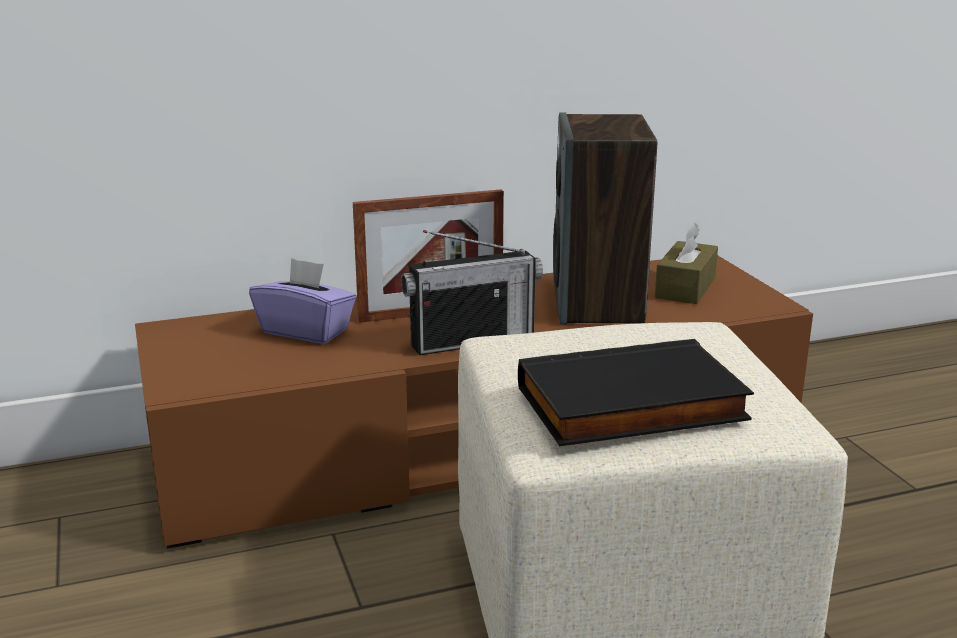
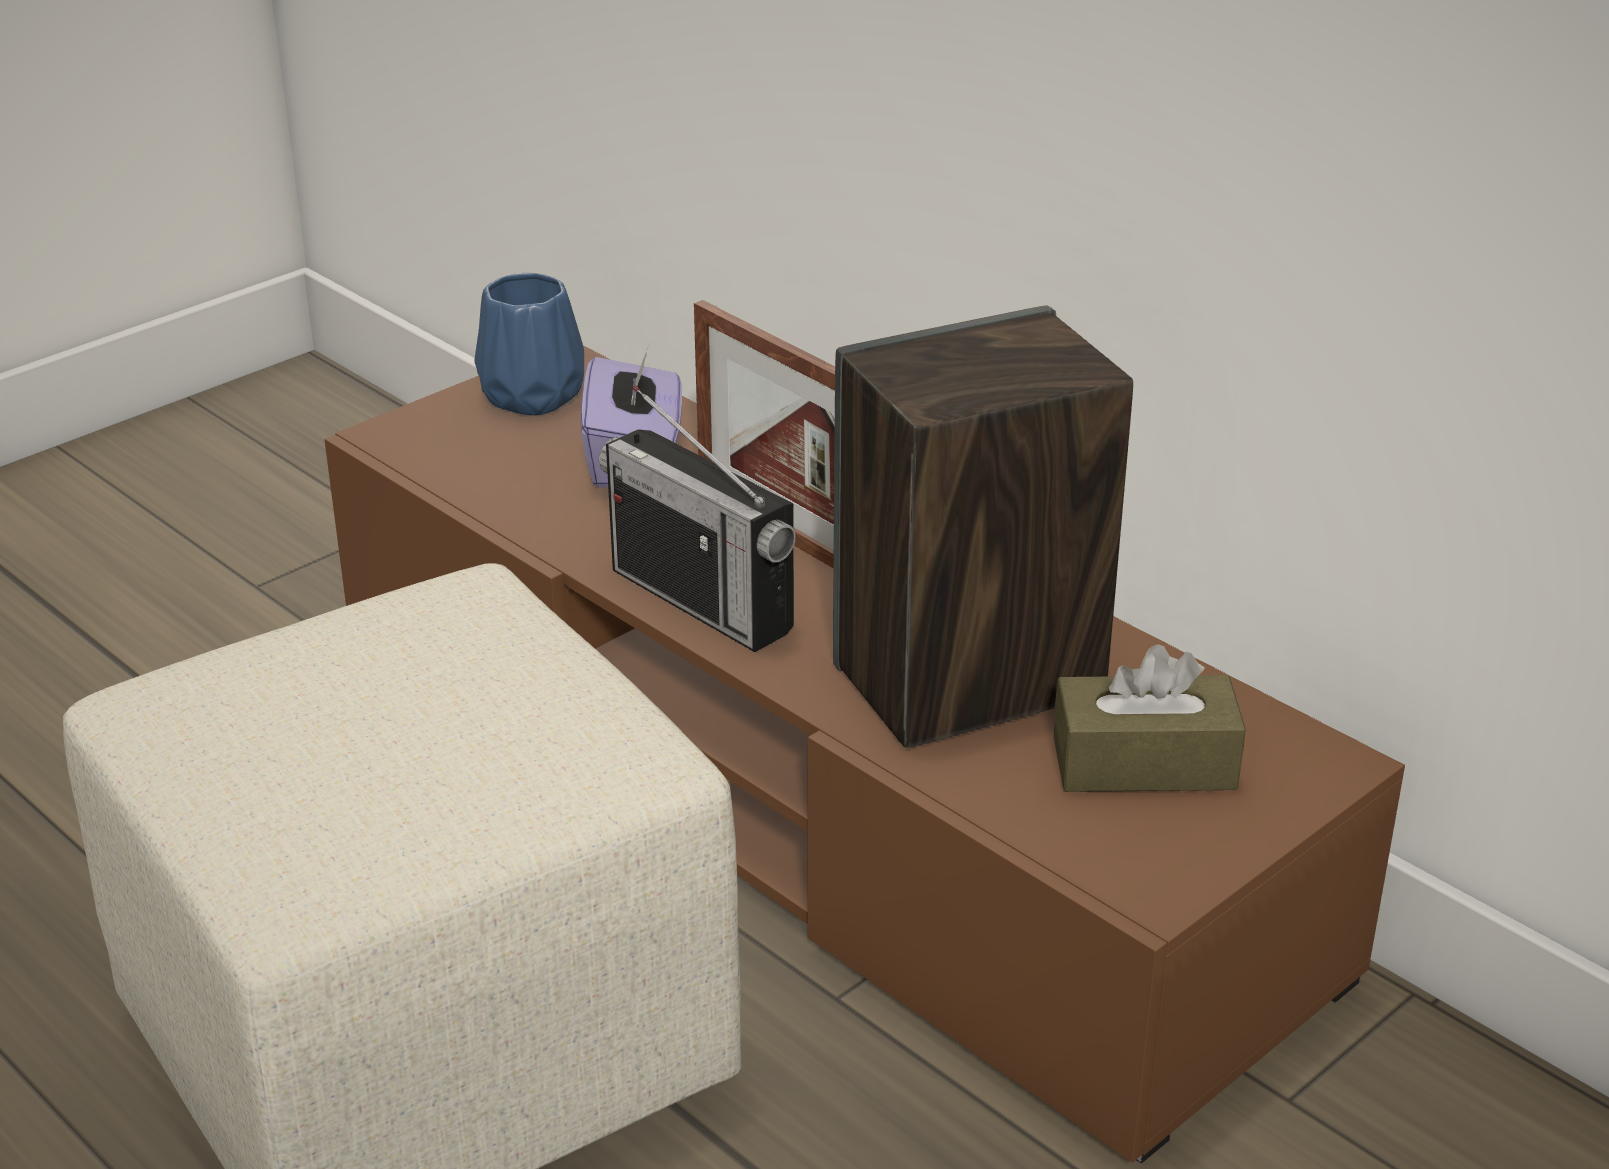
camera: 65 degrees right, 10 degrees up
(192, 342) = (534, 396): none -> blue vase
(631, 406) = (260, 734): black book -> none

